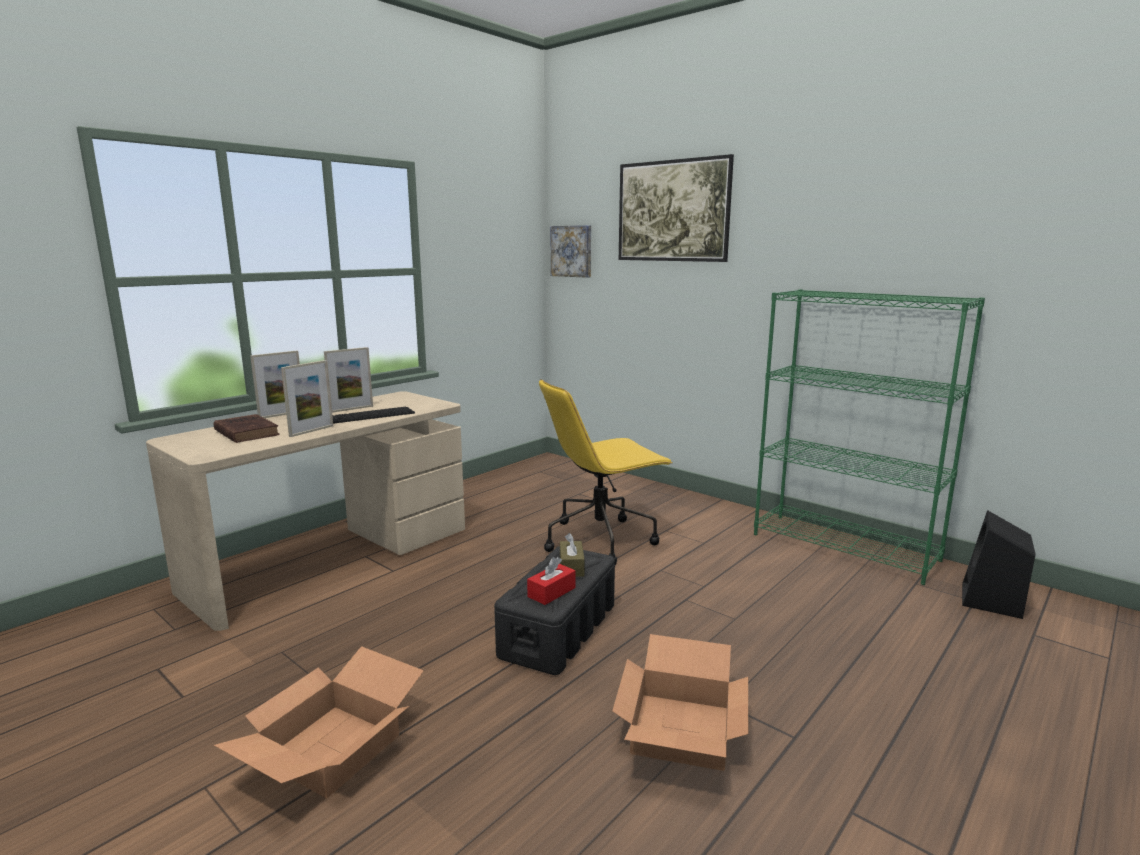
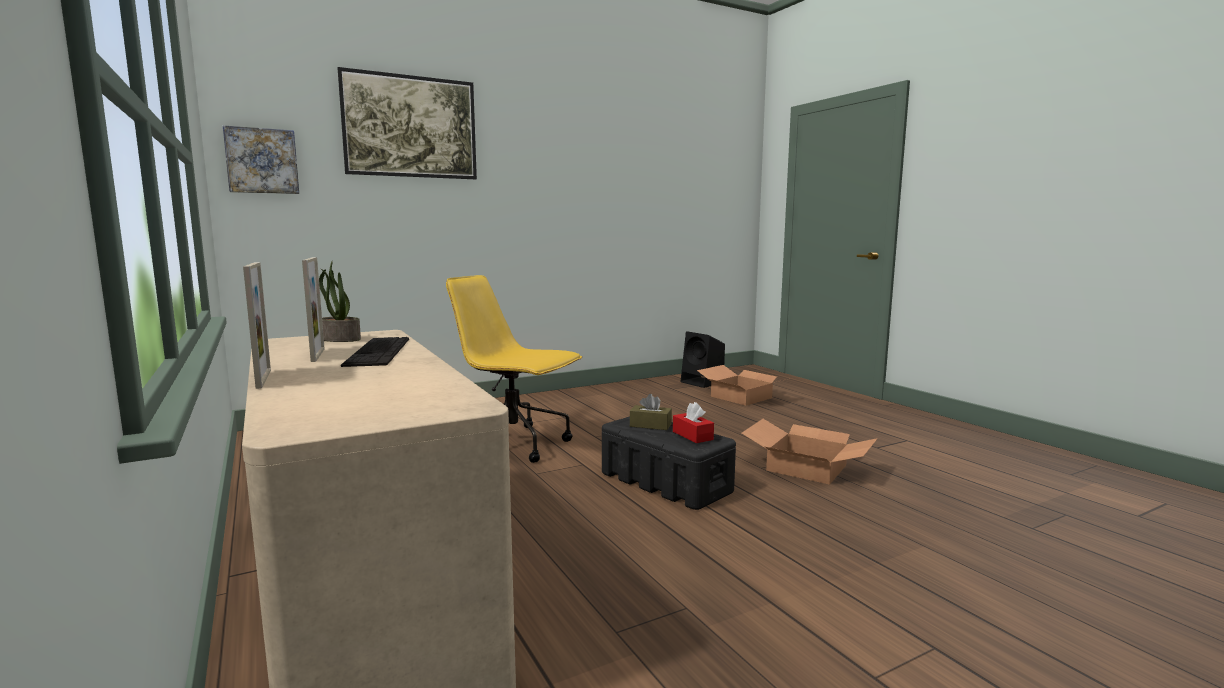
camera: 70 degrees left, 5 degrees down
(246, 432) = (351, 392): brown book -> none
(311, 431) = (416, 368): picture frame -> none
(332, 750) = (818, 597): cardboard box -> cardboard box (742, 397)
(408, 402) = (340, 339): none -> potted plant
(601, 539) = (515, 444): yellow office chair -> yellow office chair turned 120 degrees clockwise
(845, 547) = (613, 390): green bookcase -> none

